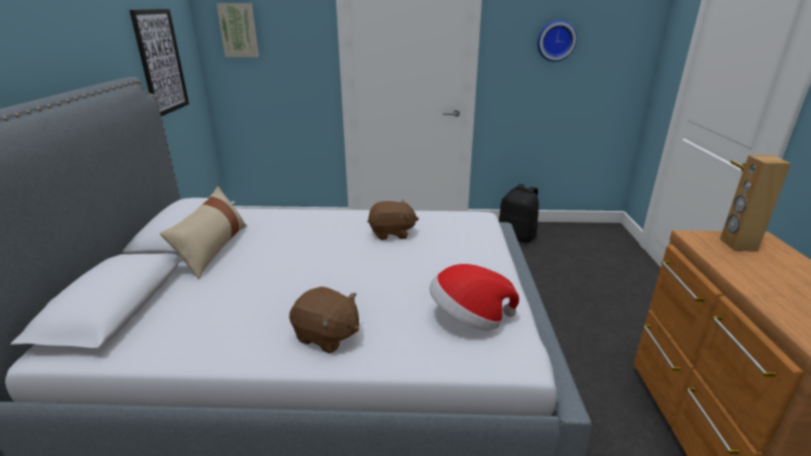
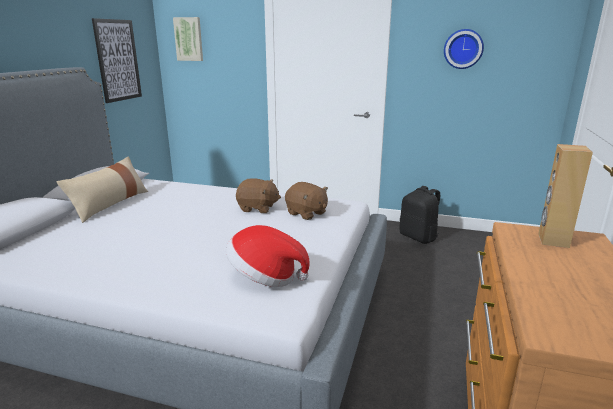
camera: 15 degrees right, 5 degrees down
(327, 336) = (140, 273): brown plush toy -> brown plush toy (306, 213)

